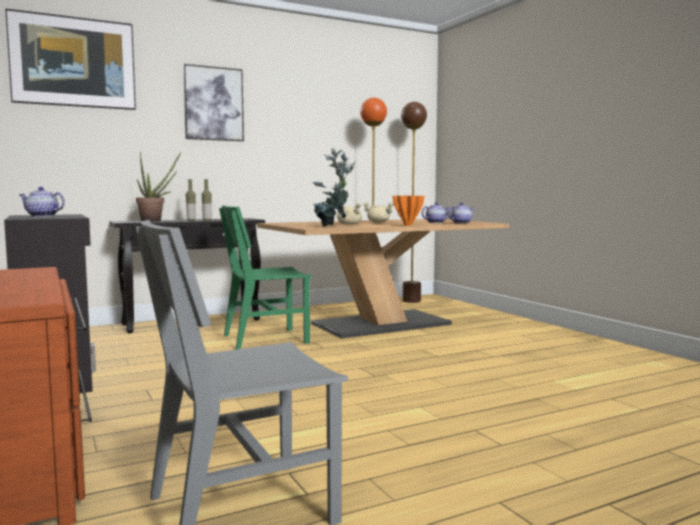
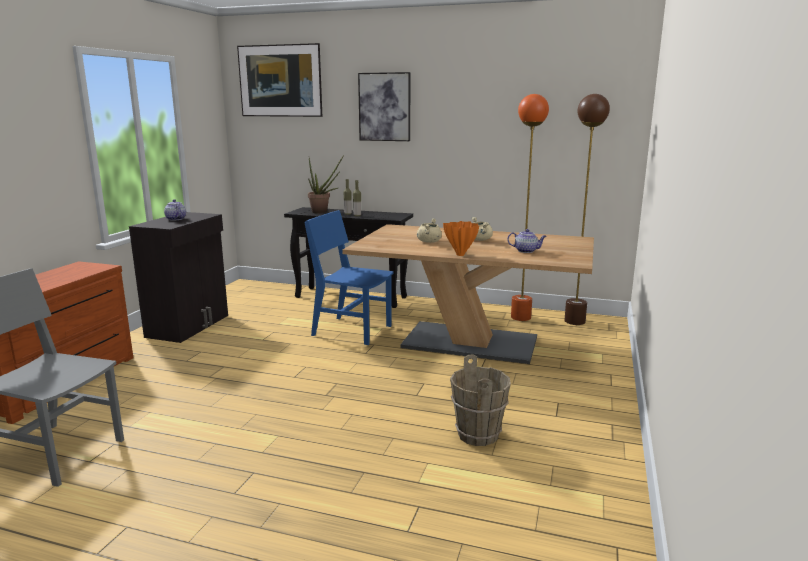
camera: 45 degrees right, 10 degrees up
(265, 339) = (352, 330): green chair -> blue chair
(332, 226) = (388, 246): potted plant -> none
(461, 223) = (544, 257): teapot -> none
(532, 360) = (478, 435): none -> brown bucket

